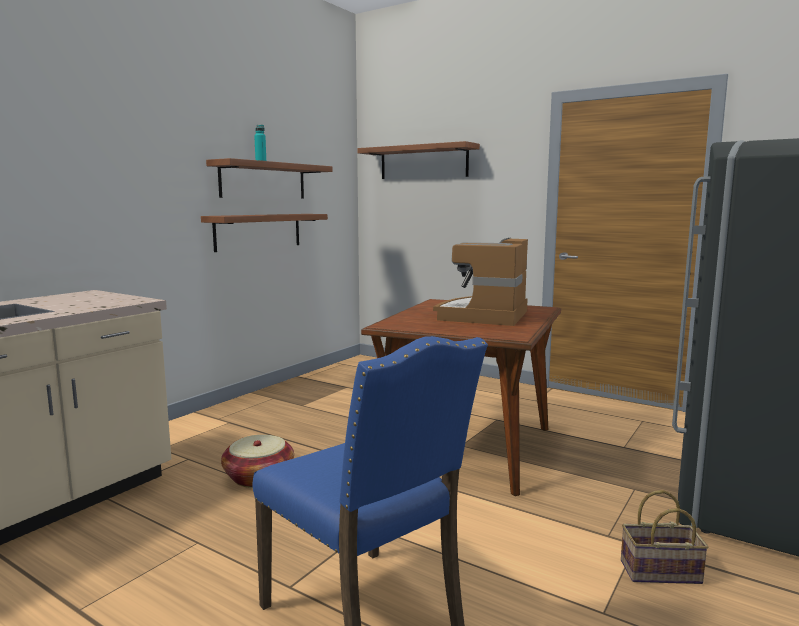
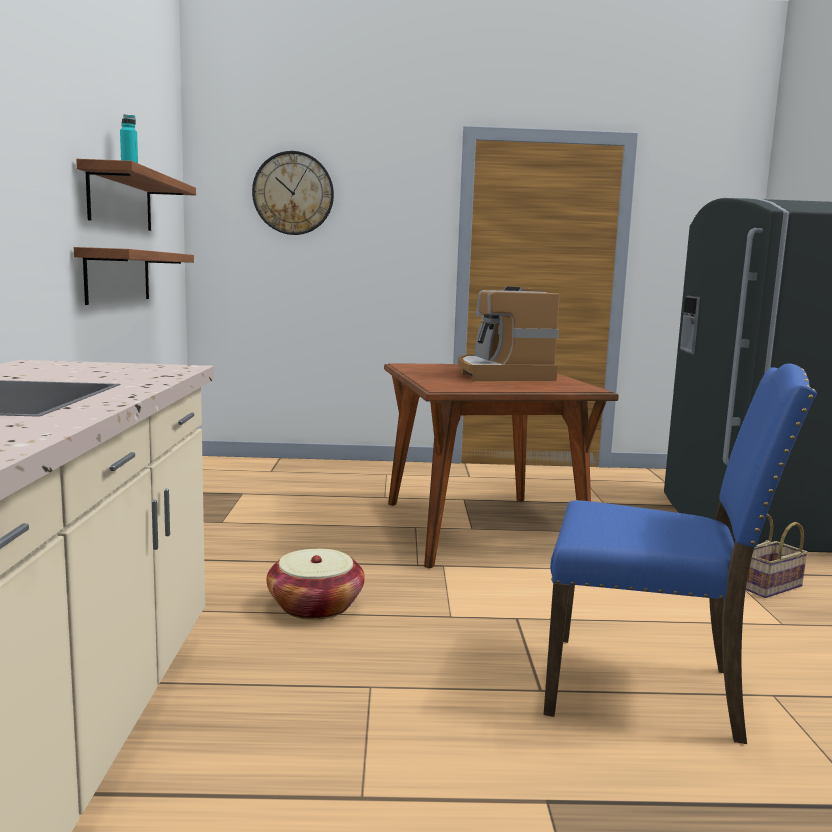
camera: 35 degrees left, 0 degrees up
(423, 162) = (293, 193): shelf -> wall clock

